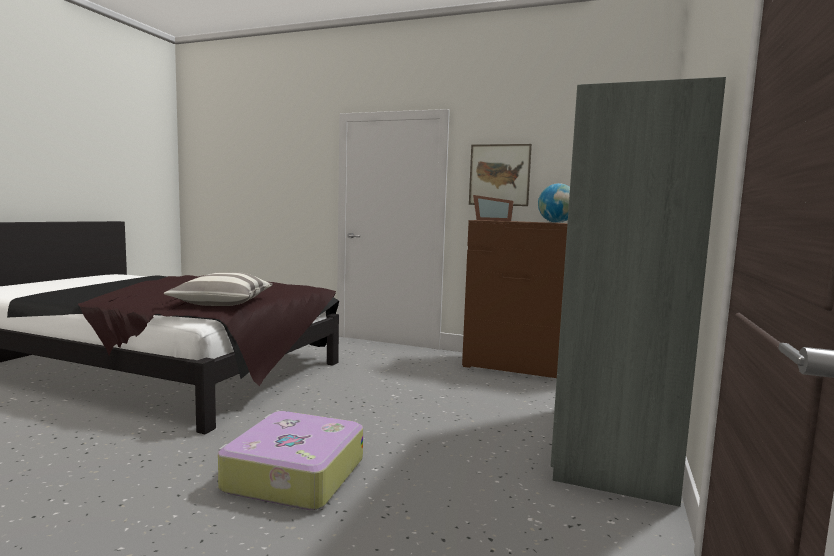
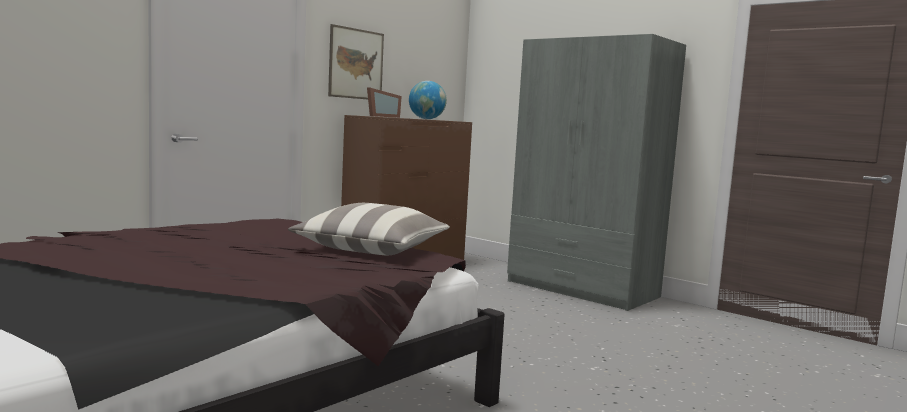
camera: 70 degrees left, 0 degrees up
(293, 475) = (608, 374): suitcase -> none

